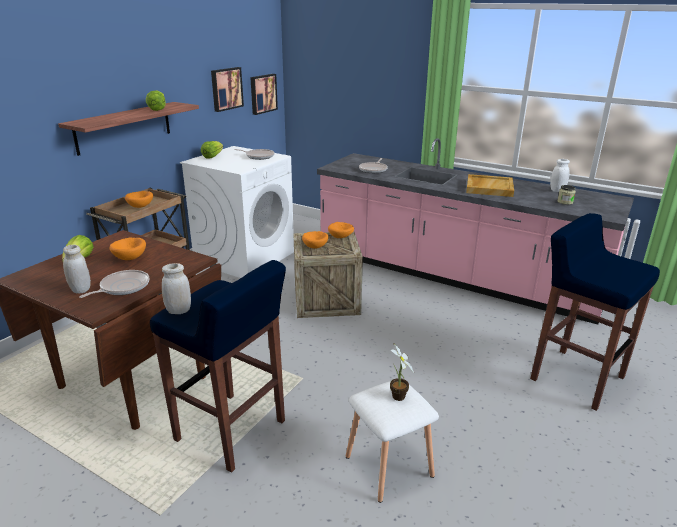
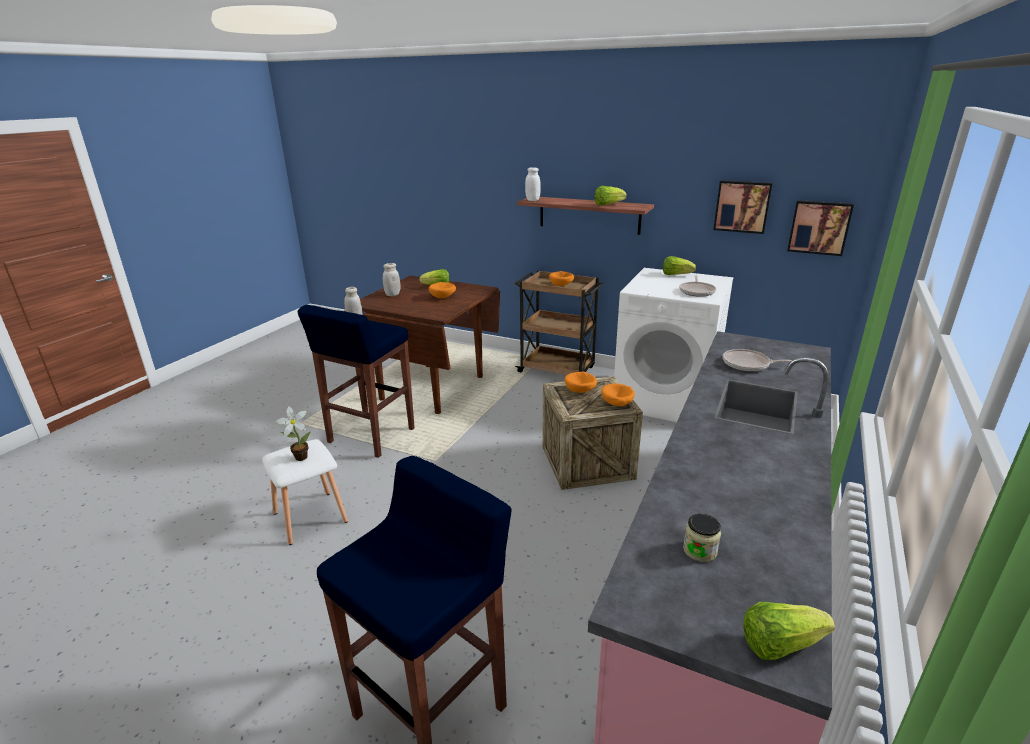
camera: 85 degrees right, 0 degrees up
(122, 287) = (394, 303): frying pan -> none
(489, 187) = (733, 462): beige tray -> none
(557, 190) = (783, 553): white jar -> white jar (532, 200)
(611, 199) = (779, 644): none -> lettuce

